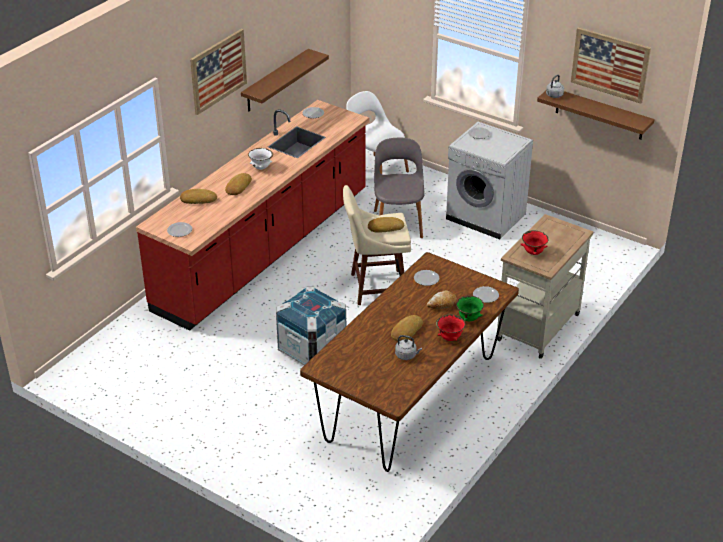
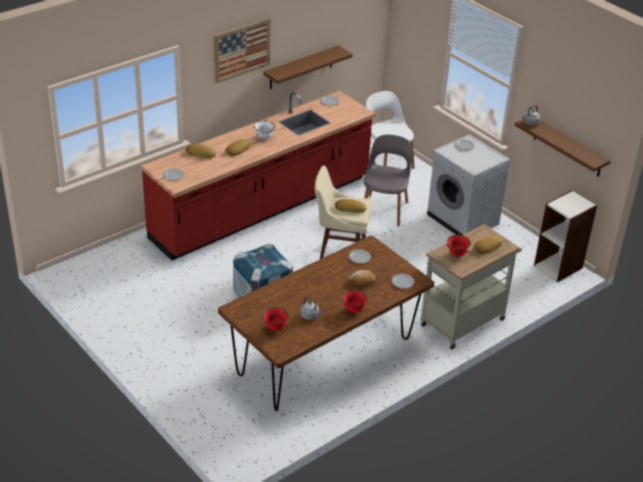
camera: 15 degrees right, 0 degrees up
(375, 377) = (275, 328): none -> red bowl
(406, 331) = (320, 296): bread -> bread (486, 246)
(468, 318) = (378, 298): green bowl -> none
(607, 246) = (558, 266): none -> bookcase
(610, 64) = (579, 104): picture -> none

